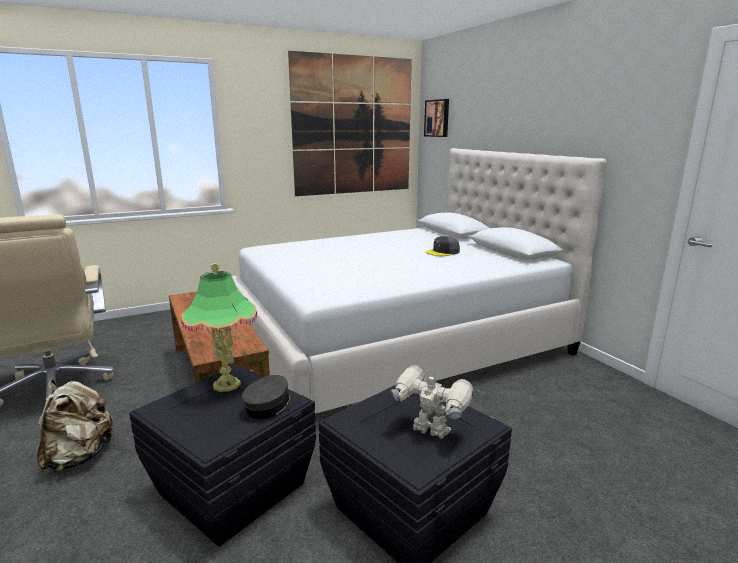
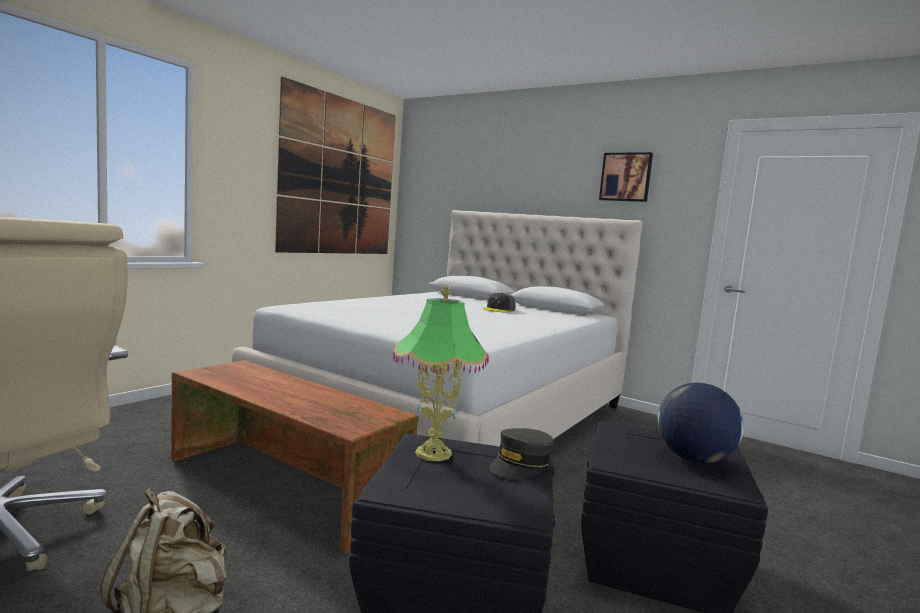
camera: 30 degrees left, 10 degrees down
(271, 406) = (520, 464): grey cap -> grey cap turned 150 degrees counterclockwise
(430, 432) = (693, 460): toy robot -> globe
(437, 118) = (427, 179): picture -> picture (626, 177)

